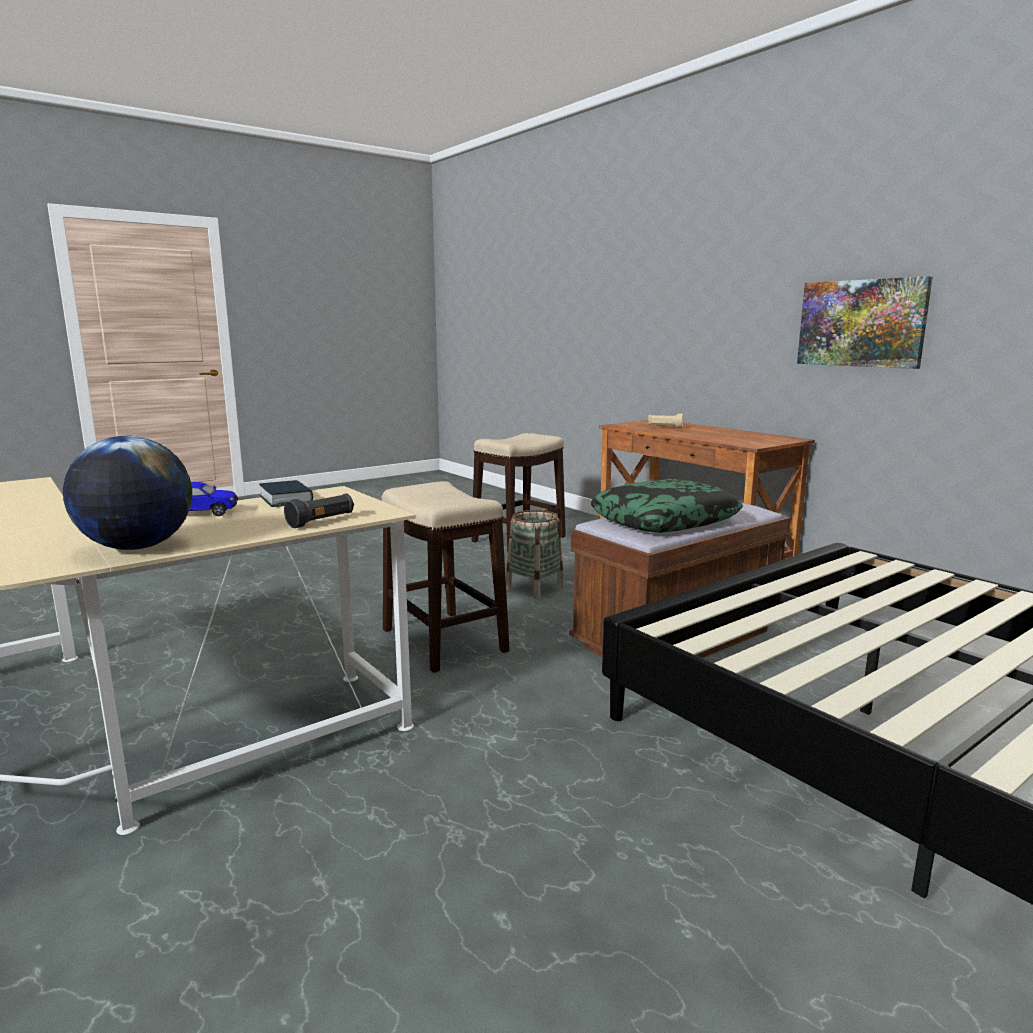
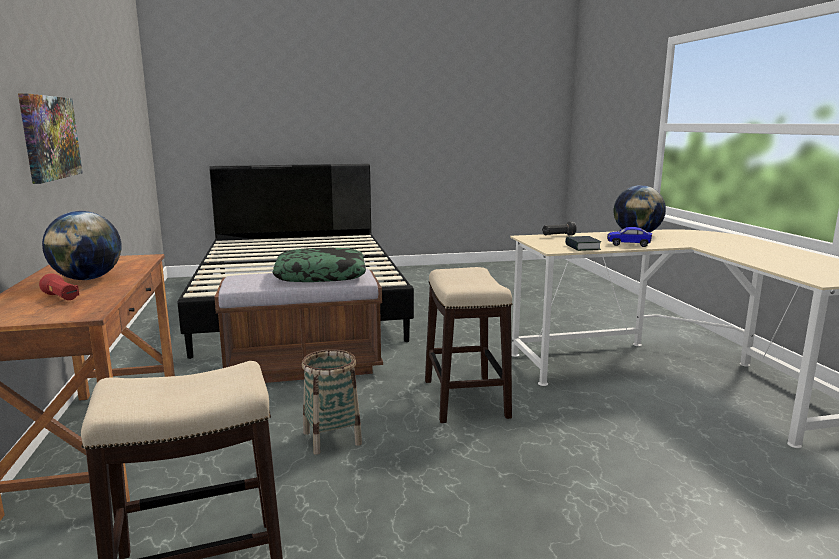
camera: 155 degrees left, 0 degrees up
(664, 427) = (61, 298): beige flashlight -> red flashlight
(705, 433) = (88, 279): none -> globe

